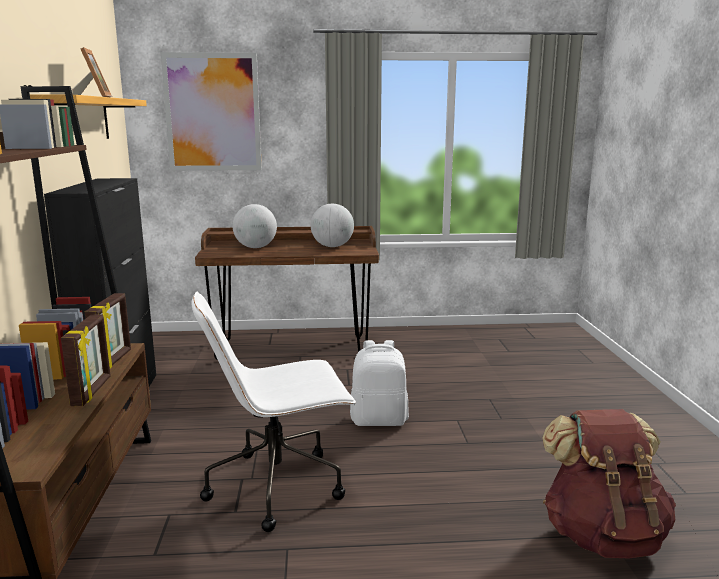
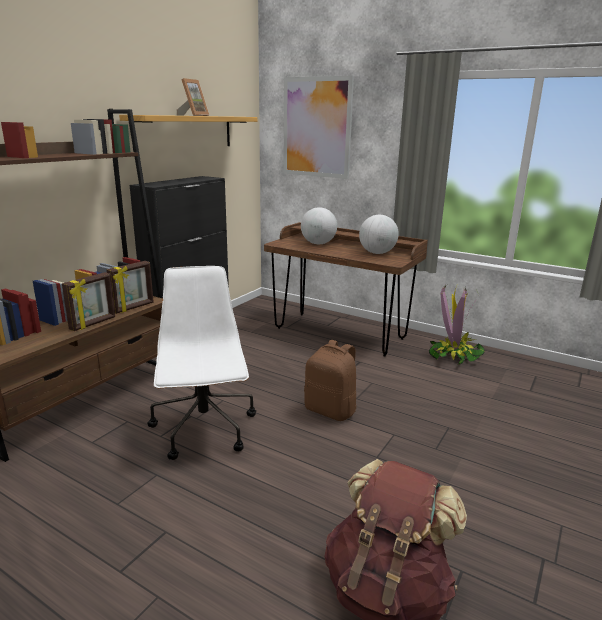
camera: 35 degrees right, 5 degrees up
(278, 485) = (204, 430): white office chair -> white office chair turned 60 degrees clockwise
(379, 420) = (331, 410): white backpack -> brown backpack
(420, 340) = (453, 355): none -> potted plant

